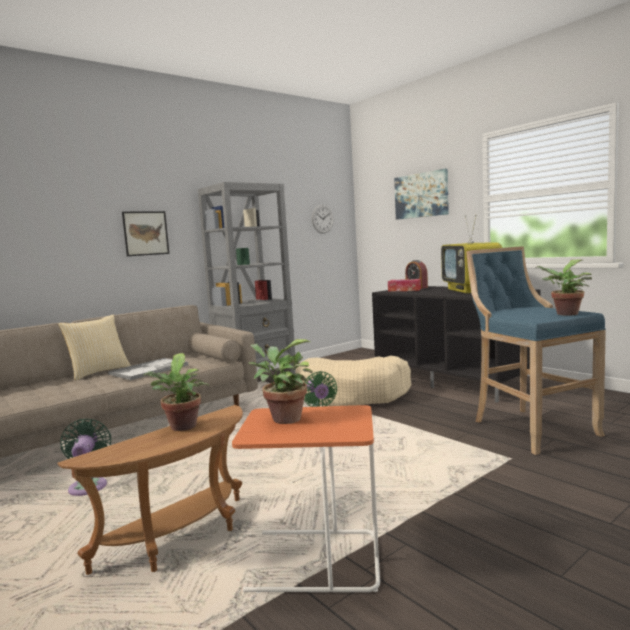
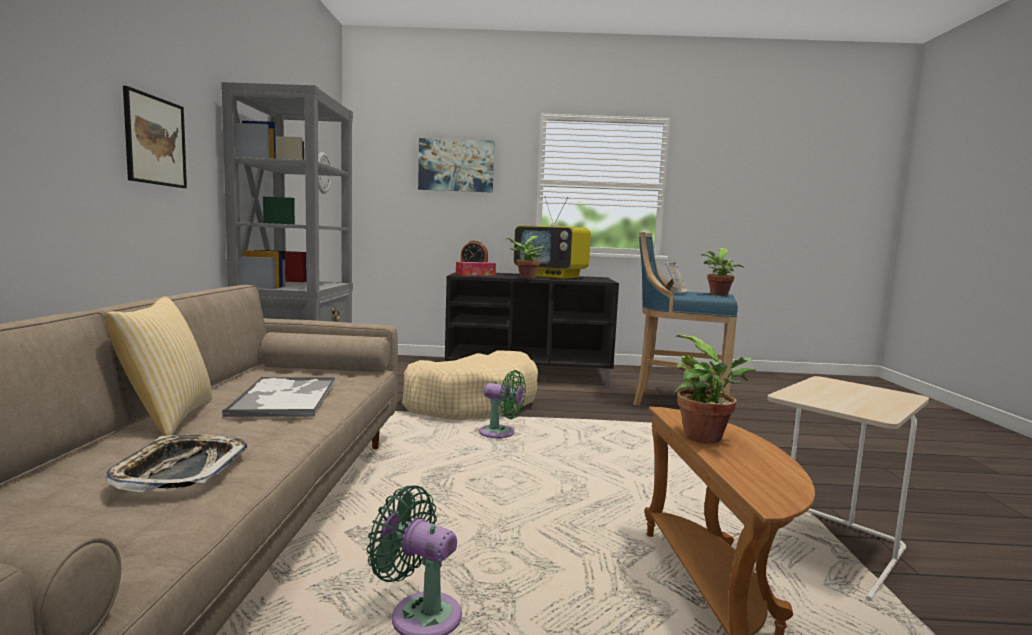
camera: 50 degrees left, 0 degrees up
(44, 392) = (181, 470): none -> tray
(283, 419) = (825, 397): potted plant -> potted plant (525, 278)
(313, 562) = (831, 550): orange side table -> beige side table
(516, 311) = (675, 293): none -> picture frame

